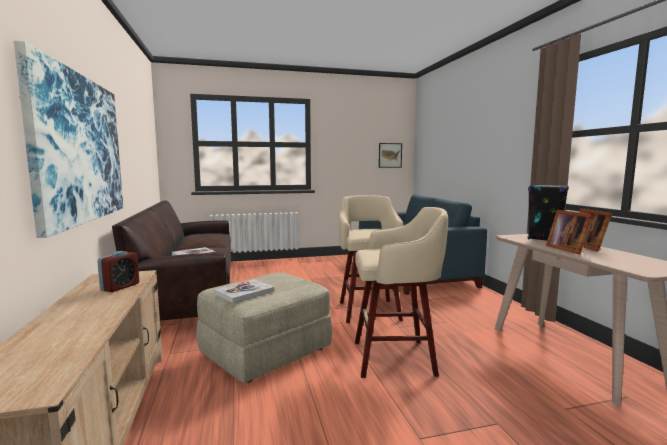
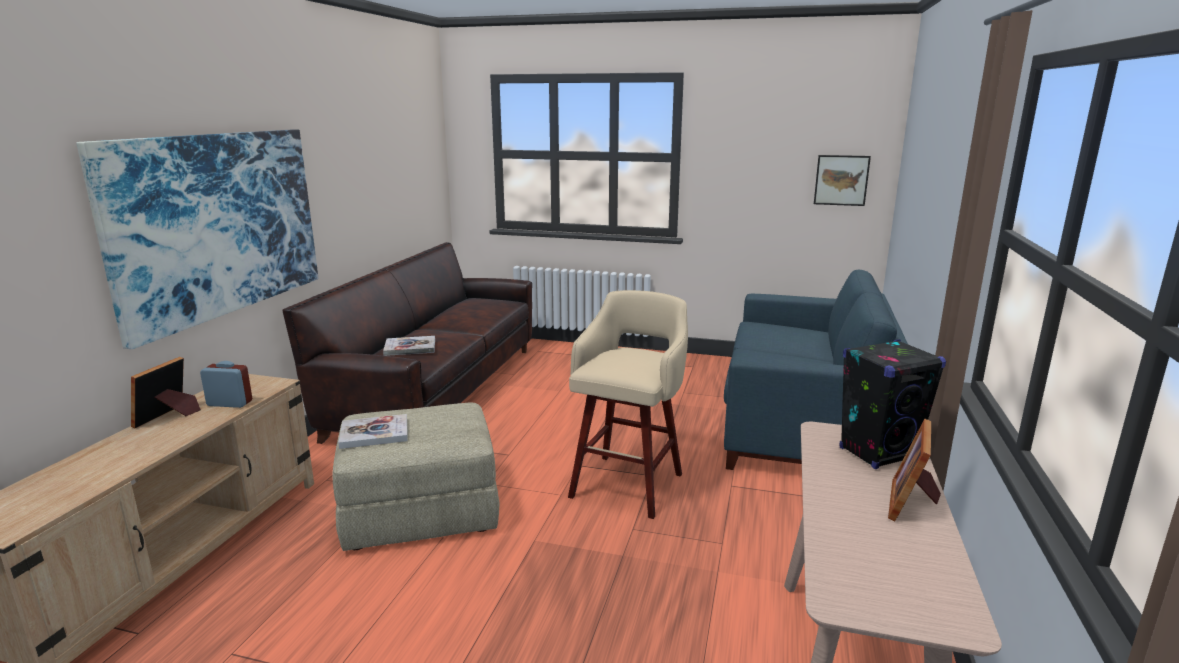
camera: 30 degrees right, 10 degrees up
(120, 287) = (229, 403): alarm clock -> alarm clock turned 135 degrees counterclockwise
(396, 358) = (560, 580): beige stool -> none
(567, 249) = (846, 498): picture frame -> picture frame (169, 416)

